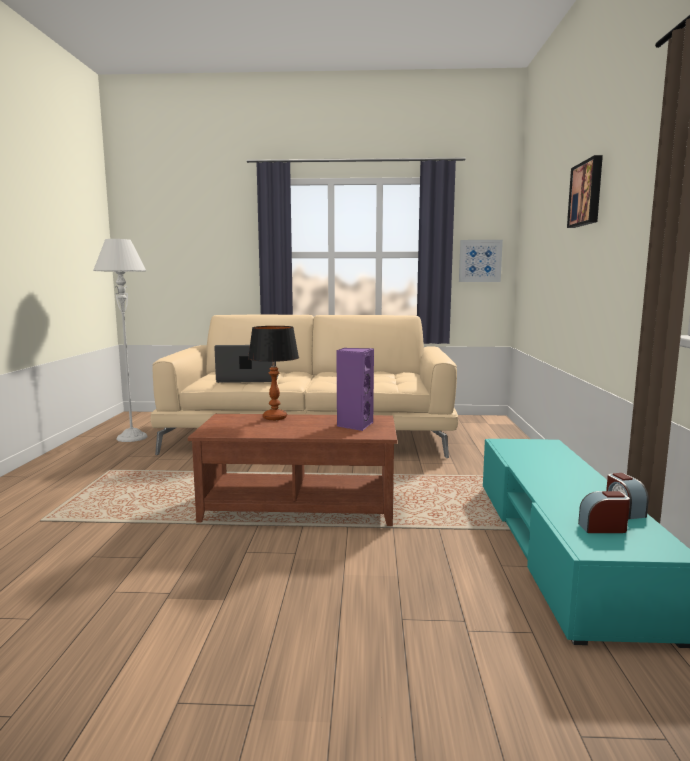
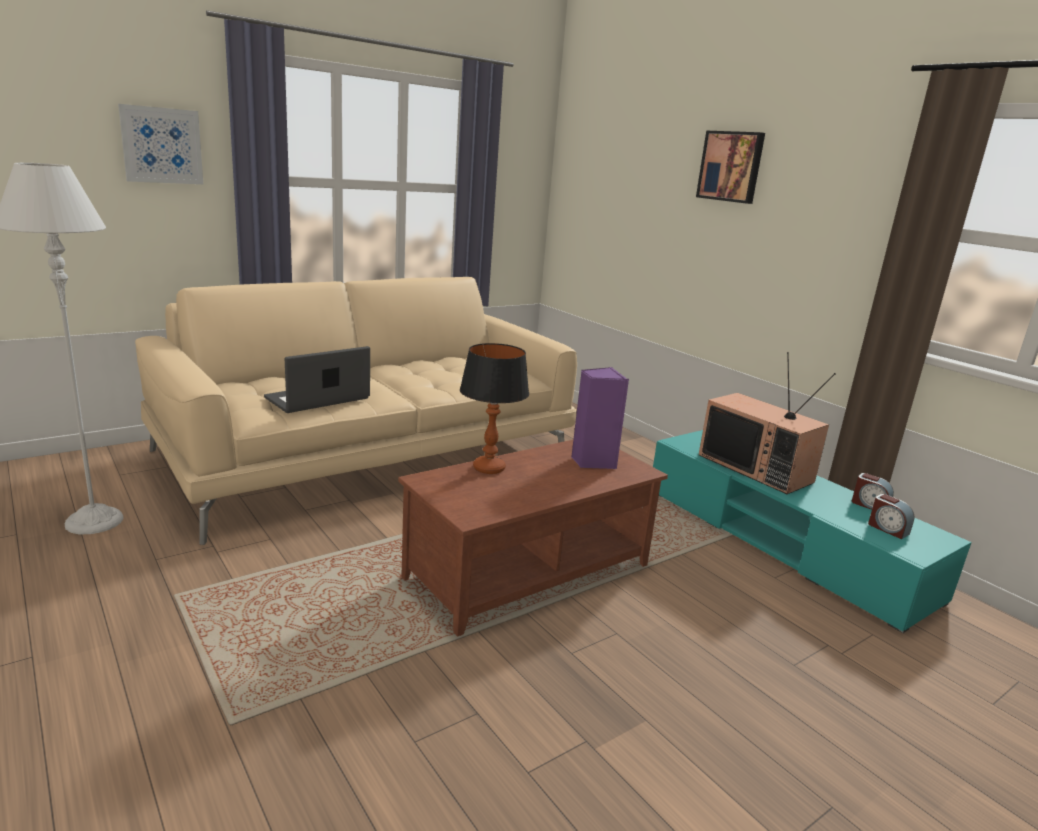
camera: 40 degrees left, 10 degrees up
(480, 261) = (515, 199): picture -> picture (162, 145)
(546, 467) = (757, 468): none -> television
(602, 528) = (887, 529): alarm clock -> alarm clock turned 90 degrees counterclockwise

